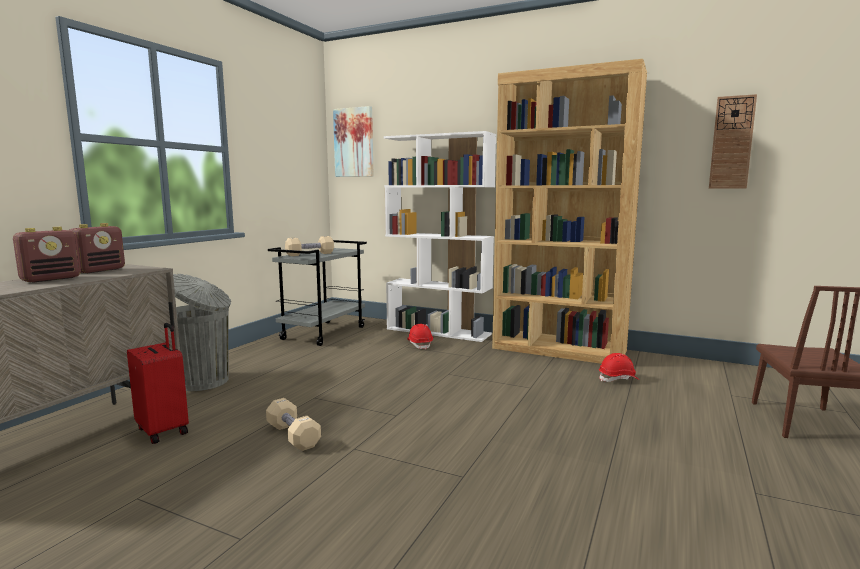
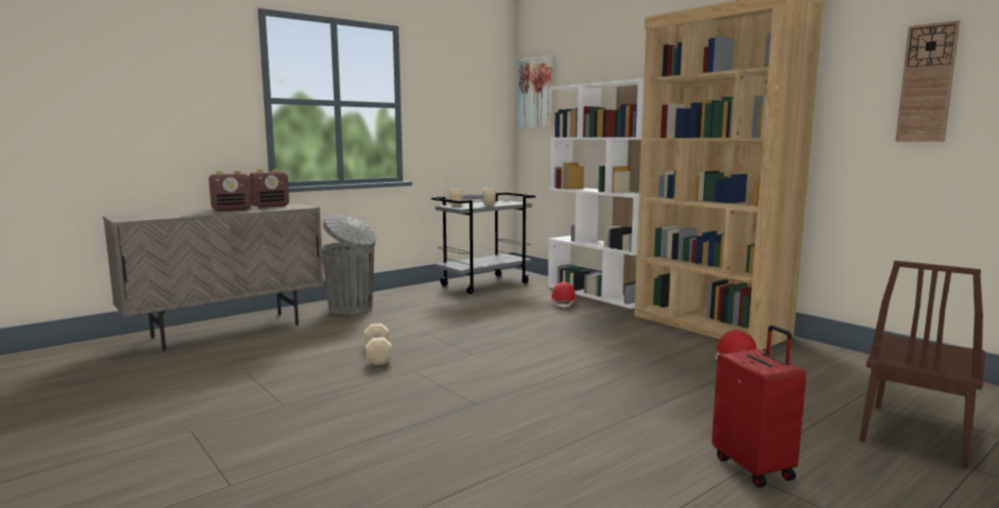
camera: 25 degrees right, 0 degrees up
(164, 430) = (296, 336): red suitcase -> red suitcase (754, 467)

